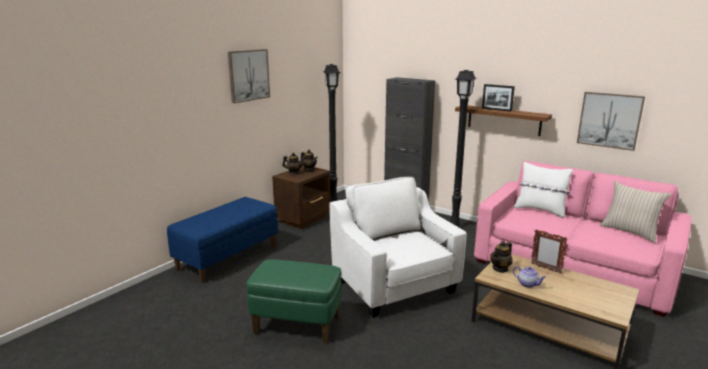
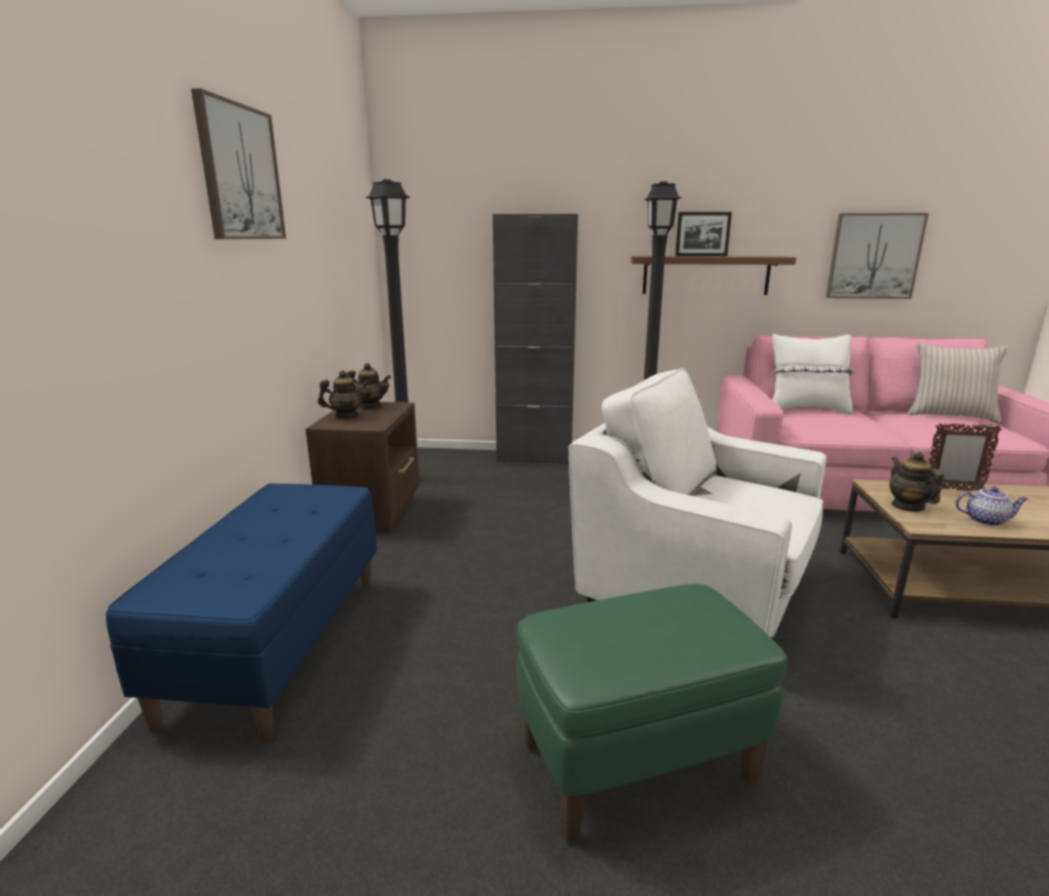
camera: 30 degrees left, 0 degrees up
(500, 268) = (907, 506): teapot -> teapot turned 150 degrees clockwise

